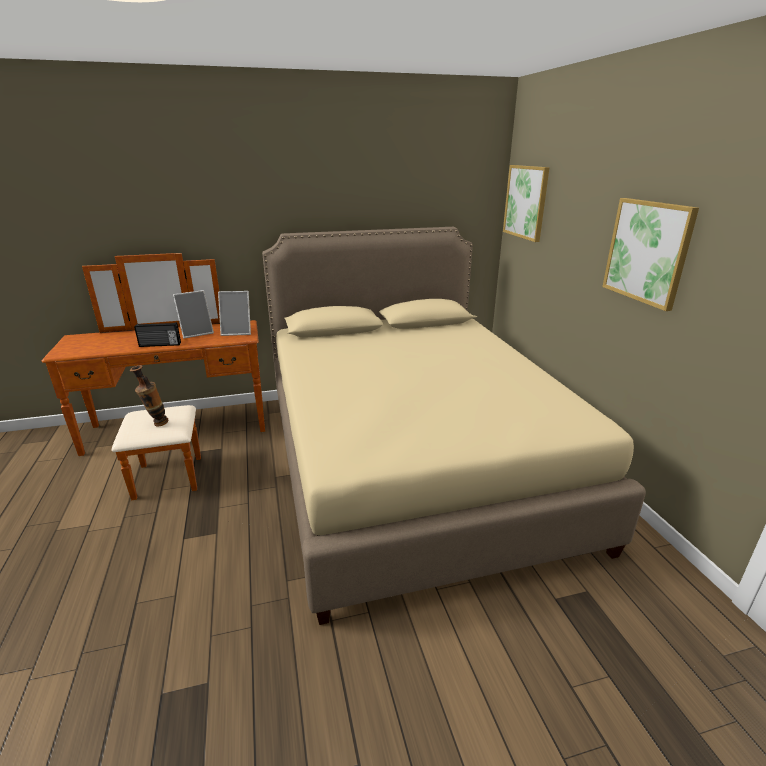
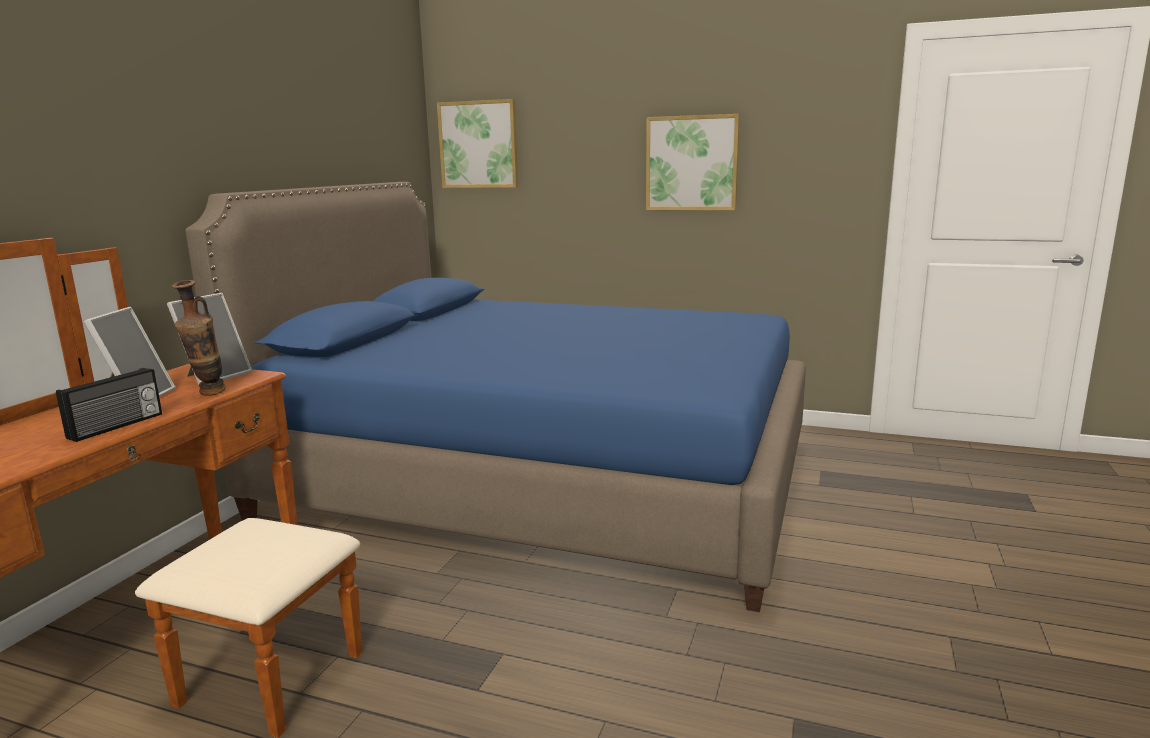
camera: 55 degrees left, 10 degrees down
(156, 424) = (275, 549): vase -> vase (208, 395)
(410, 461) = (543, 479): beige bed -> blue bed

